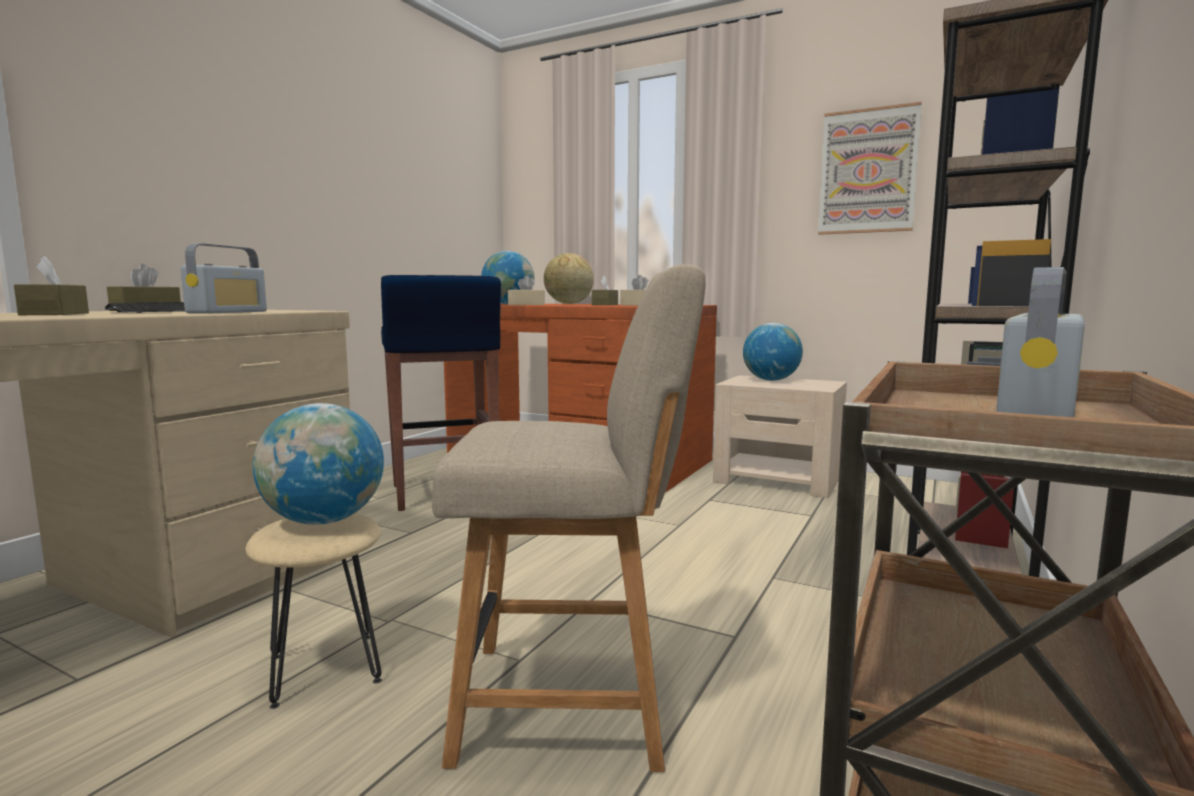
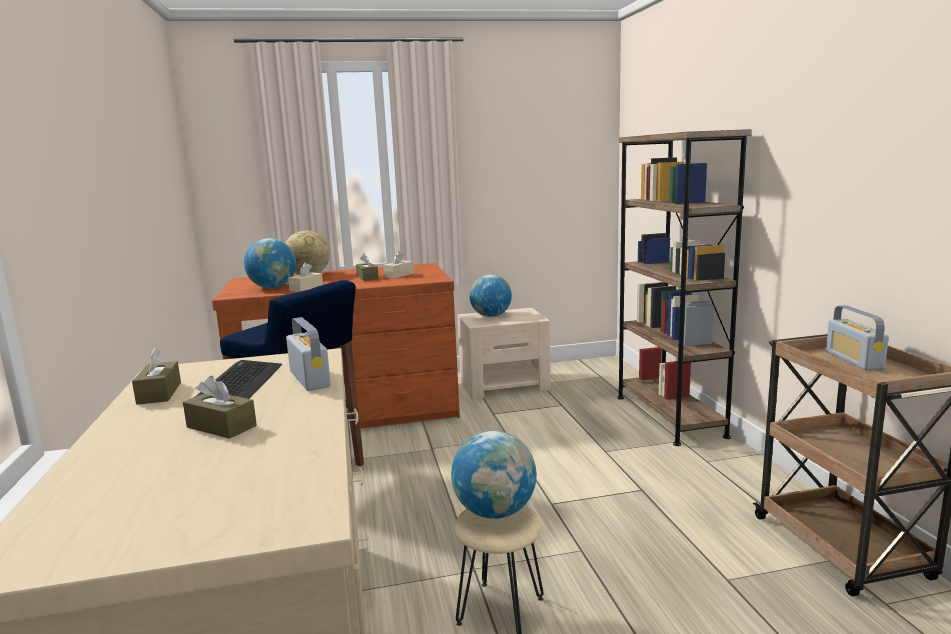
camera: 40 degrees left, 5 degrees up
(575, 701) = (638, 553): beige chair -> none
(867, 171) = (524, 160): picture -> none

